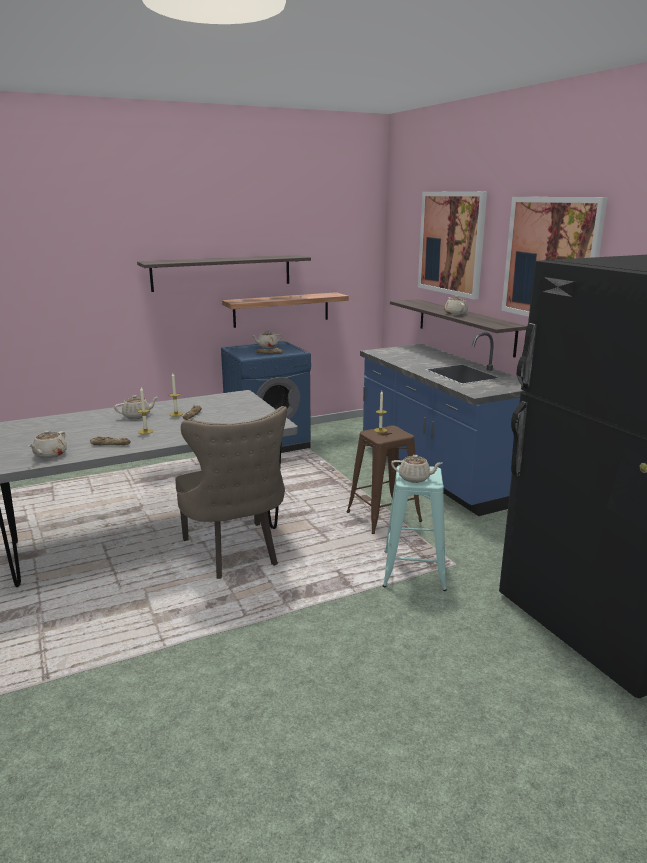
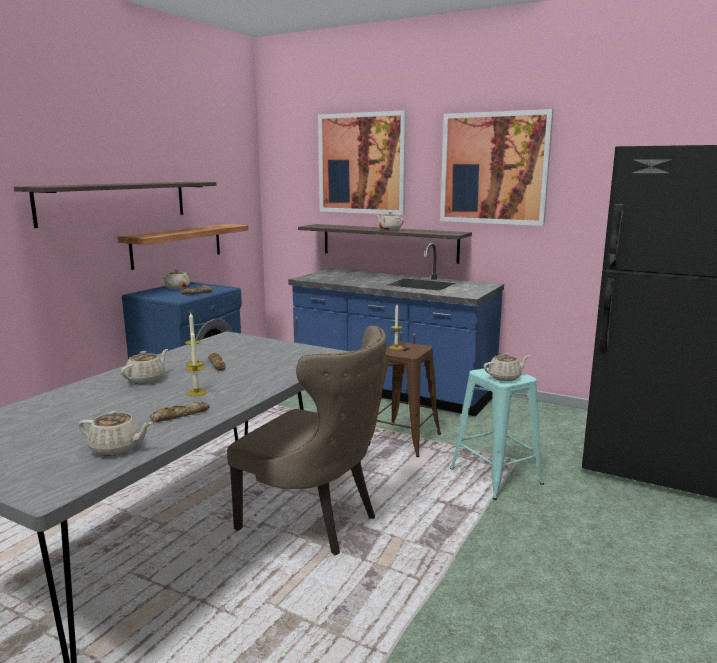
camera: 35 degrees left, 5 degrees down
(50, 455) = (117, 448): beige teapot -> beige teapot turned 60 degrees counterclockwise

